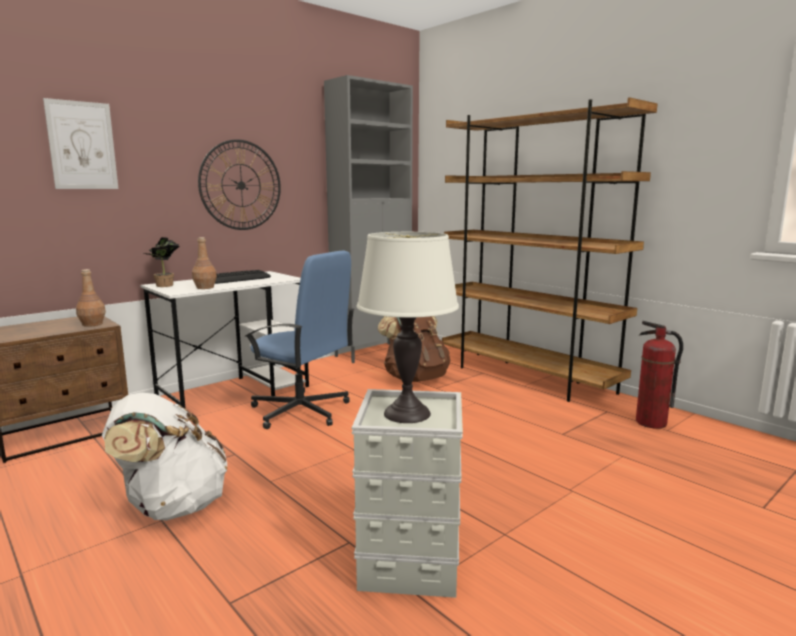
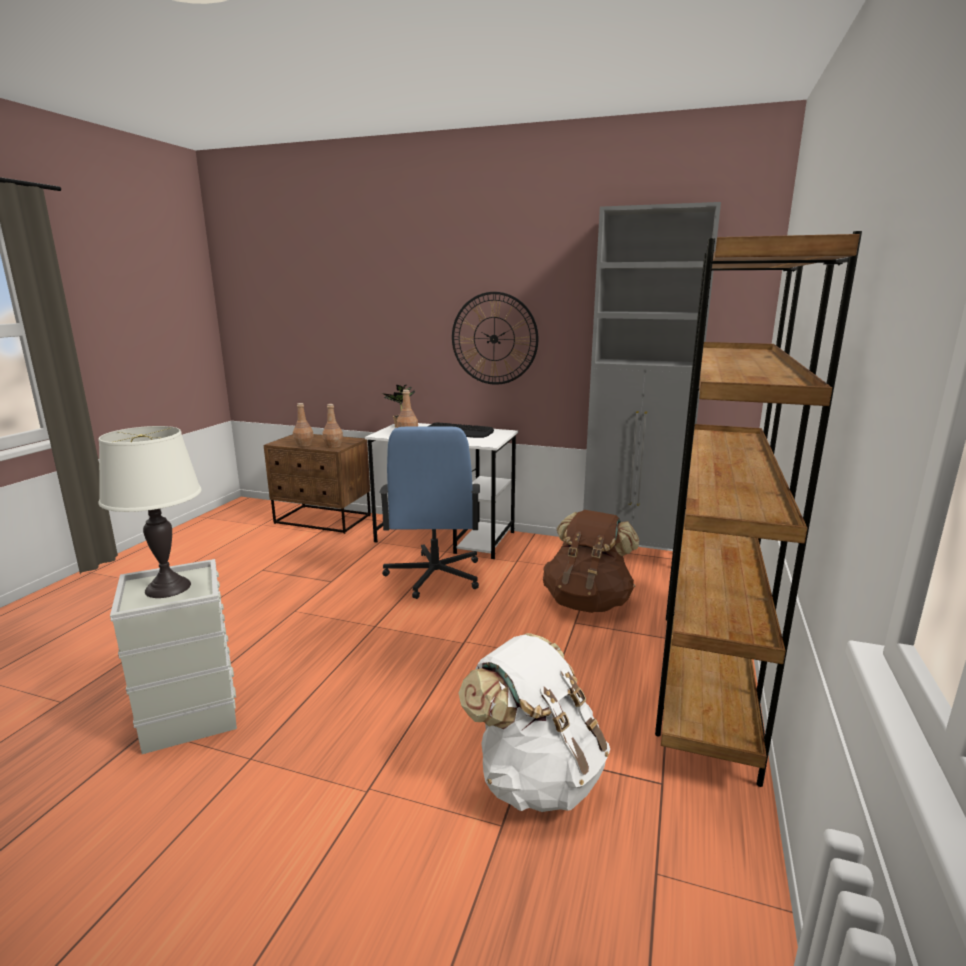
camera: 60 degrees right, 5 degrees up
(48, 332) = (304, 445): none -> brown bottle
(82, 145) = (364, 304): picture -> none
(172, 506) = (241, 591): white backpack -> white backpack (536, 777)
(651, 423) = (668, 846): fire extinguisher -> none

